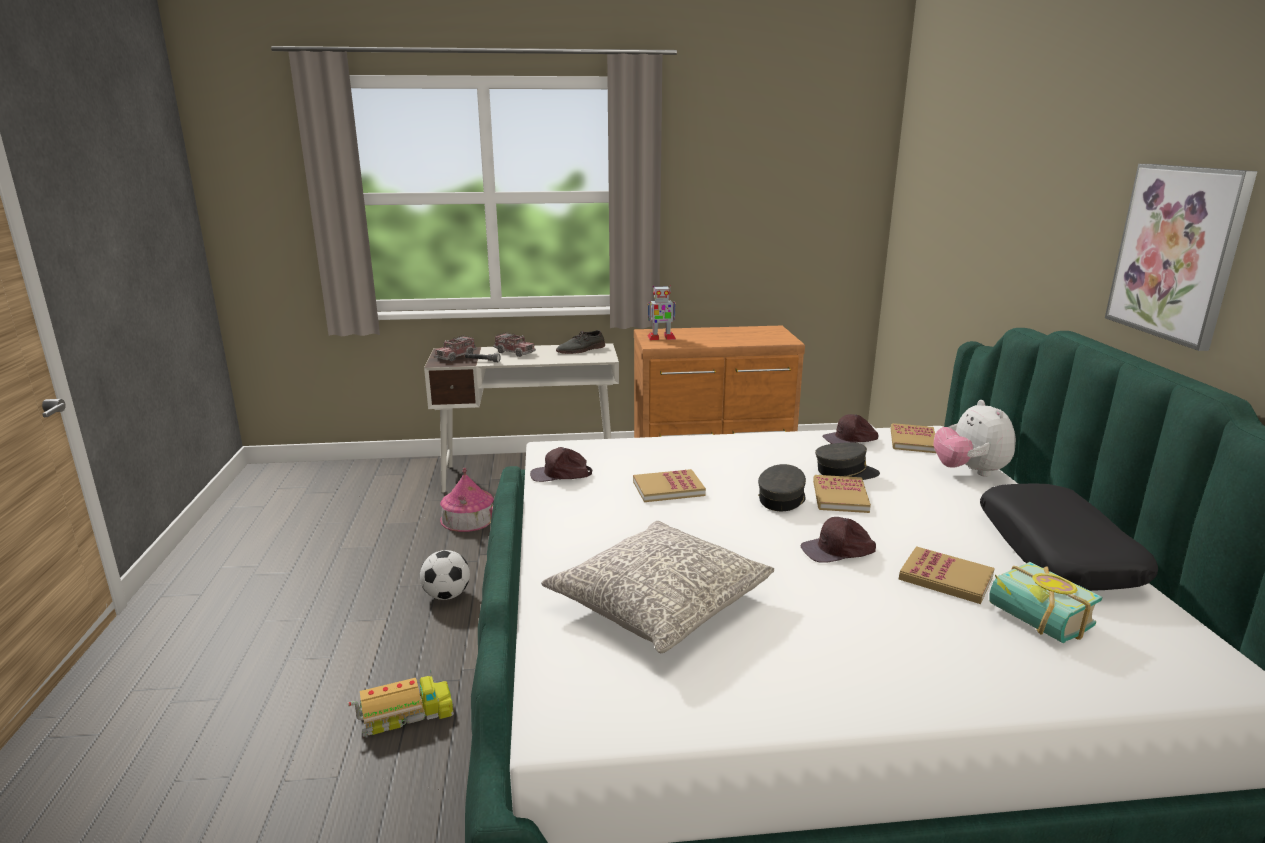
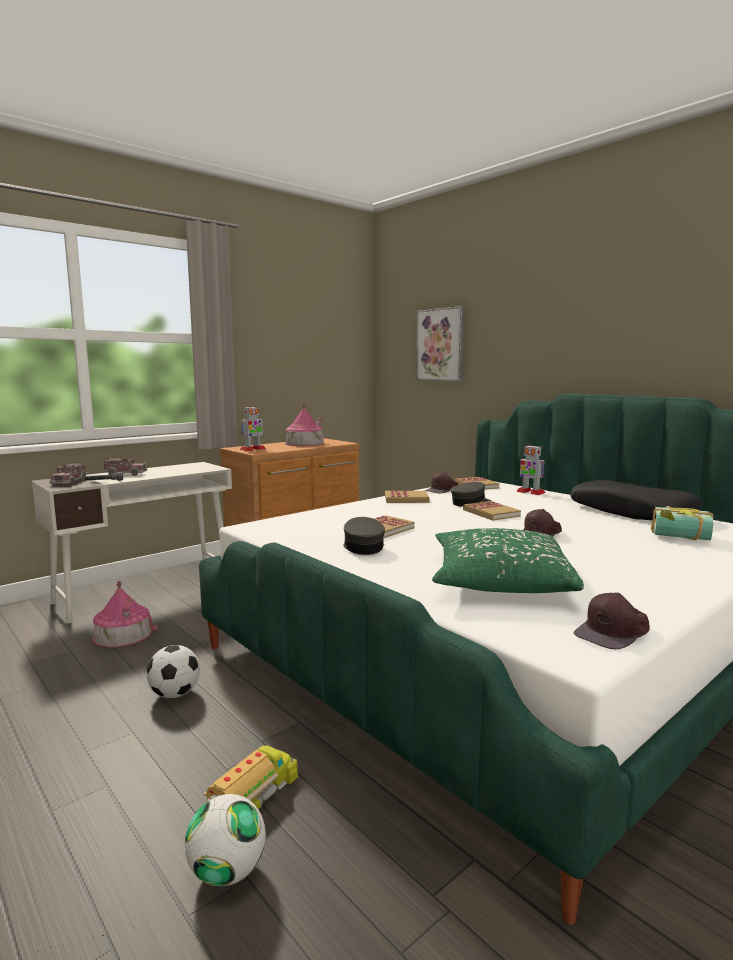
camera: 35 degrees left, 10 degrees down
(332, 765) = (227, 872): none -> football
(561, 475) = (288, 538): brown cap -> brown cap (613, 632)
(581, 349) = (184, 467): grey shoe -> none
(659, 602) = (499, 580): grey pillow -> green pillow
(738, 334) = (304, 443): none -> toy house
(781, 498) = (462, 520): grey cap -> grey cap (363, 547)
(945, 578) = (612, 532): book -> book (406, 499)
(969, 472) = (530, 492): plush toy -> toy robot
(1177, 253) = (633, 333): picture -> picture (440, 345)

